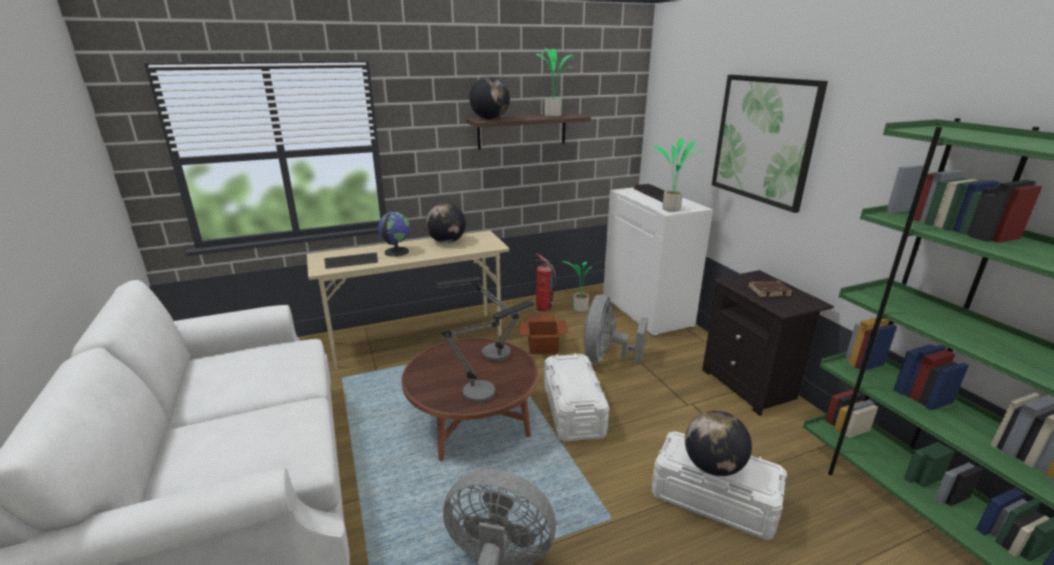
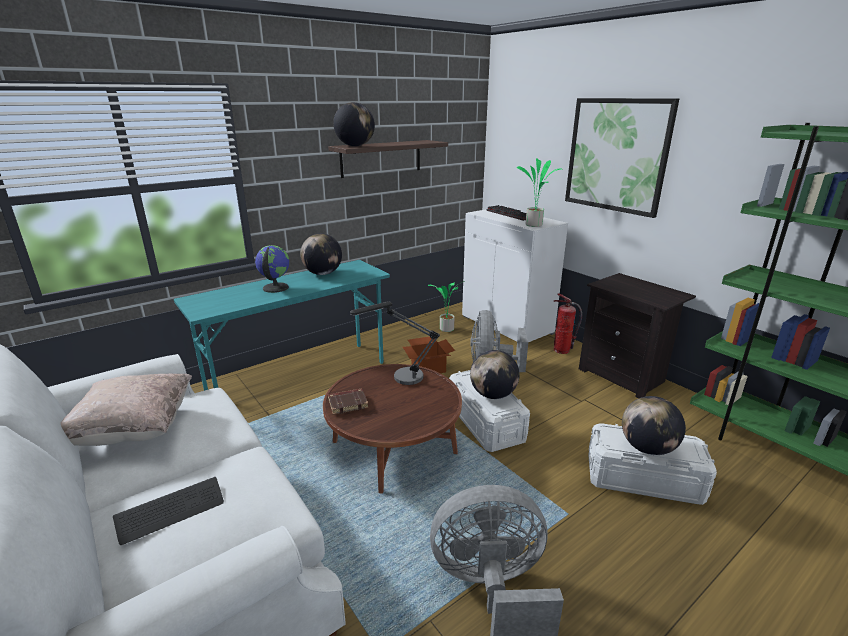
camera: 15 degrees left, 0 degrees up
(229, 366) = (134, 430): none -> beige pillow
(351, 262) = (232, 302): keyboard -> keyboard (171, 511)
(418, 339) = (299, 377): beige desk -> turquoise desk
(488, 389) = (419, 412): table lamp -> none
(543, 308) = (412, 333): fire extinguisher -> fire extinguisher (561, 350)
(553, 115) = (411, 142): potted plant -> none
(578, 383) = (493, 395): none -> globe
(769, 291) = (639, 289): brown book -> brown book (348, 403)

